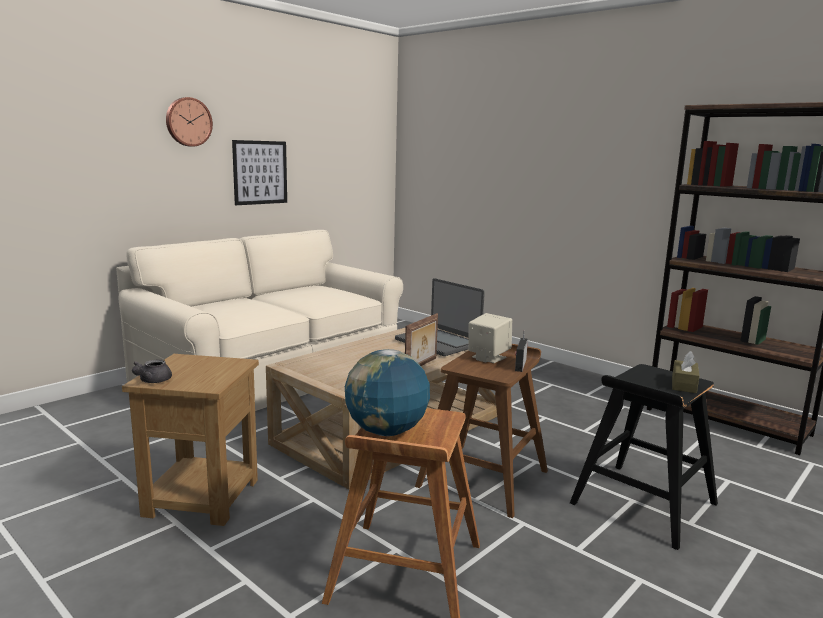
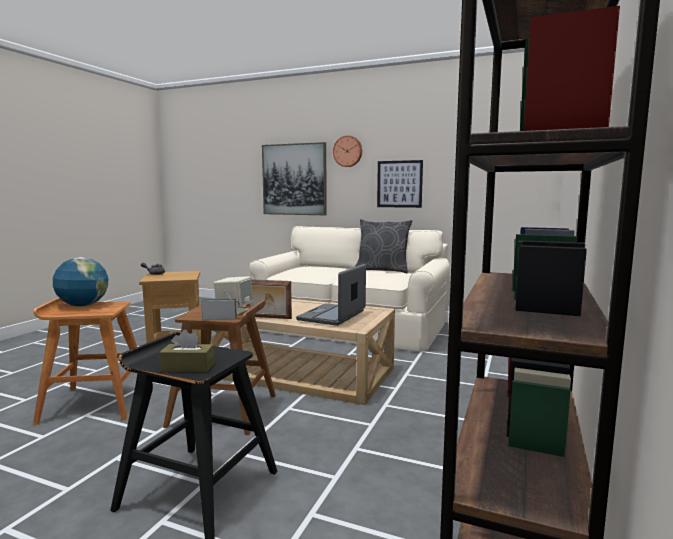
camera: 70 degrees right, 5 degrees down
(95, 165) = (294, 179): none -> picture
(288, 289) = (382, 270): none -> grey pillow

